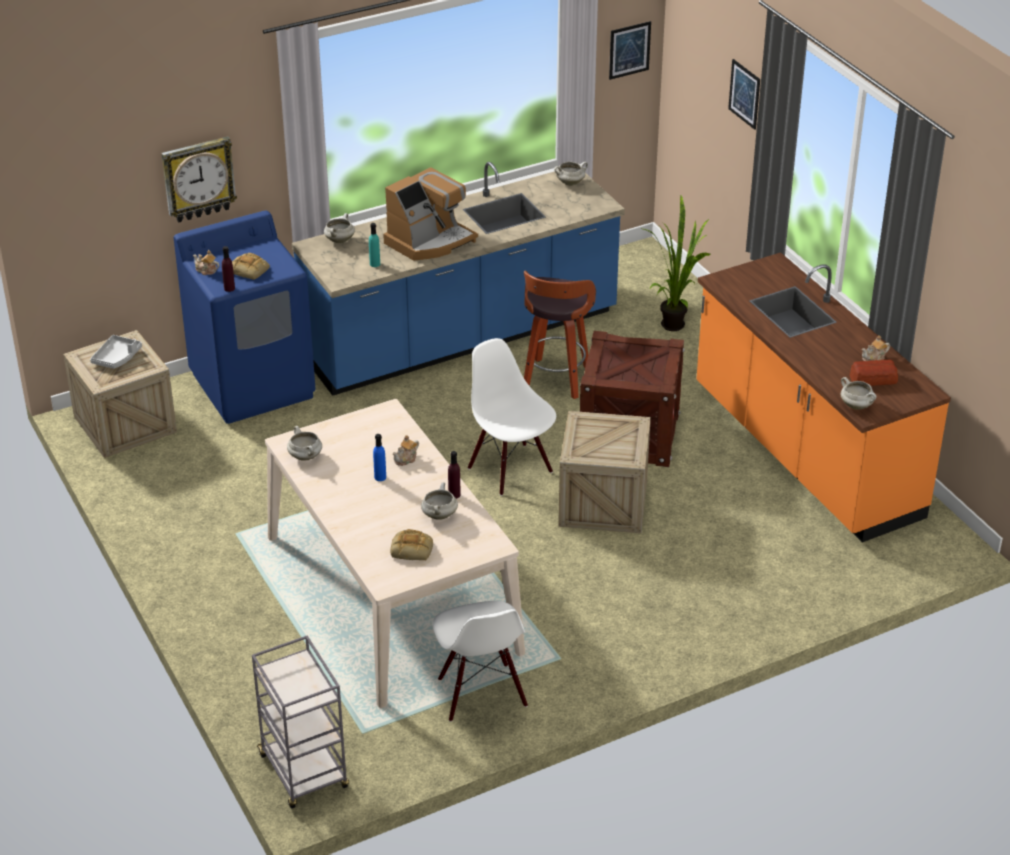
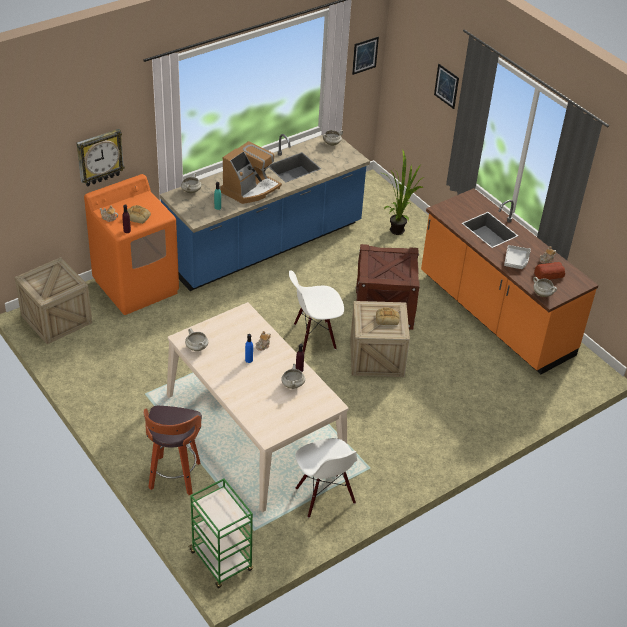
camera: 10 degrees left, 5 degrees up
(117, 358) = (51, 278): grey tray -> grey tray (516, 261)
(253, 385) = (136, 286): blue washing machine -> orange washing machine
(304, 772) = (221, 561): grey cart -> green cart
(412, 549) = (280, 410): bread -> bread (387, 318)
(511, 469) = (314, 337): white chair -> white chair turned 60 degrees counterclockwise
(556, 380) = (331, 273): stool -> stool (174, 477)

